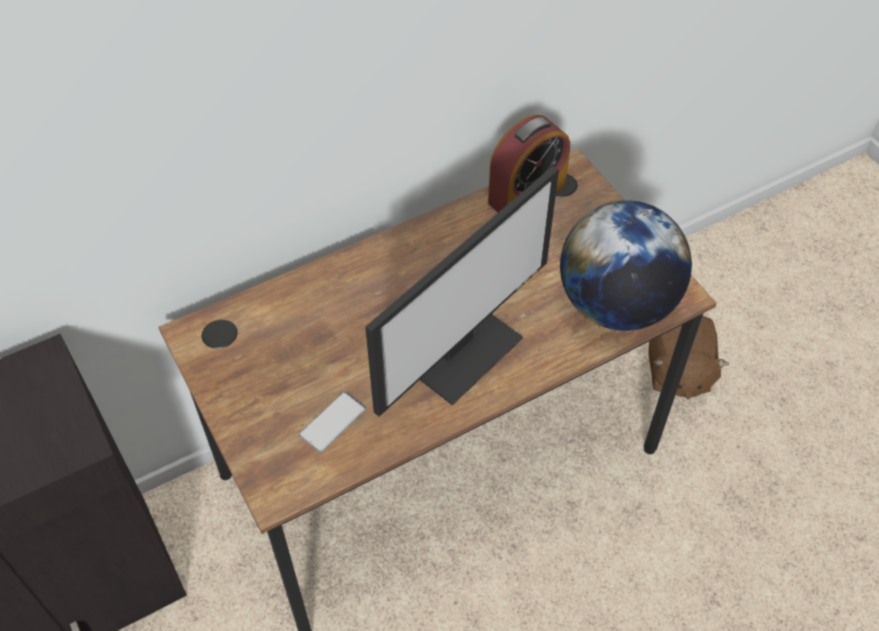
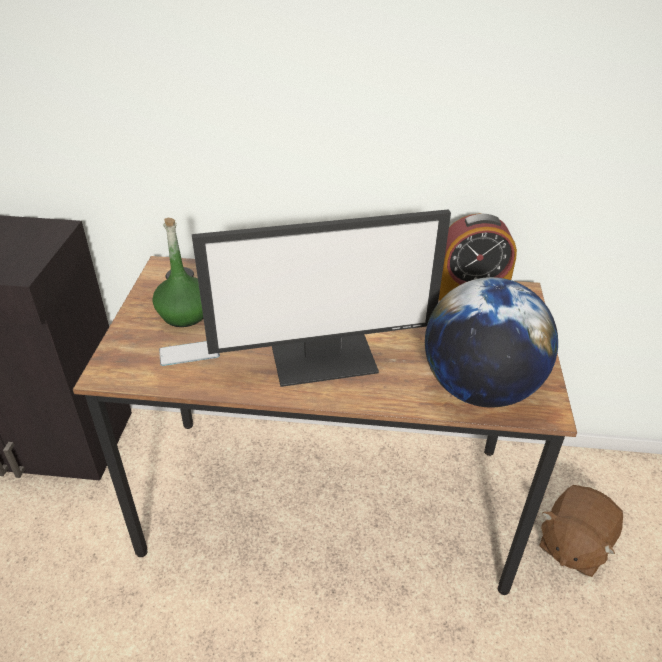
camera: 35 degrees right, 15 degrees down
(280, 380) = (185, 314): none -> green bottle

